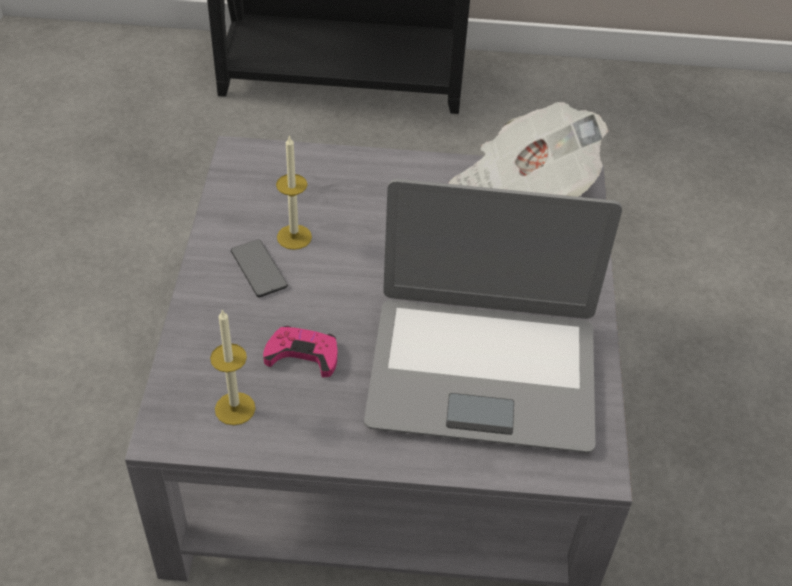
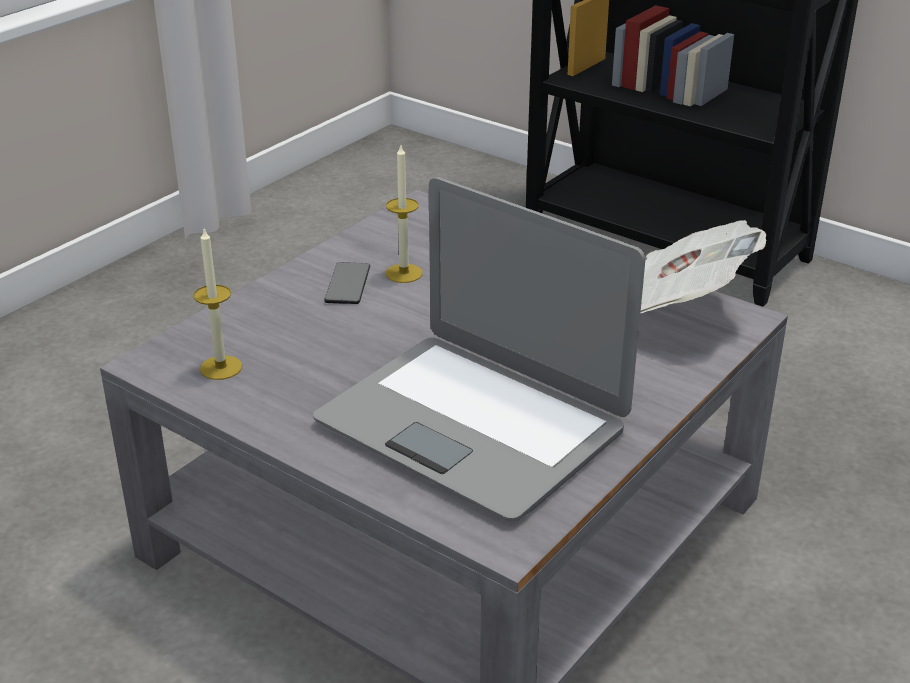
camera: 35 degrees right, 15 degrees down
(303, 354) = (319, 353): pink game controller -> none

